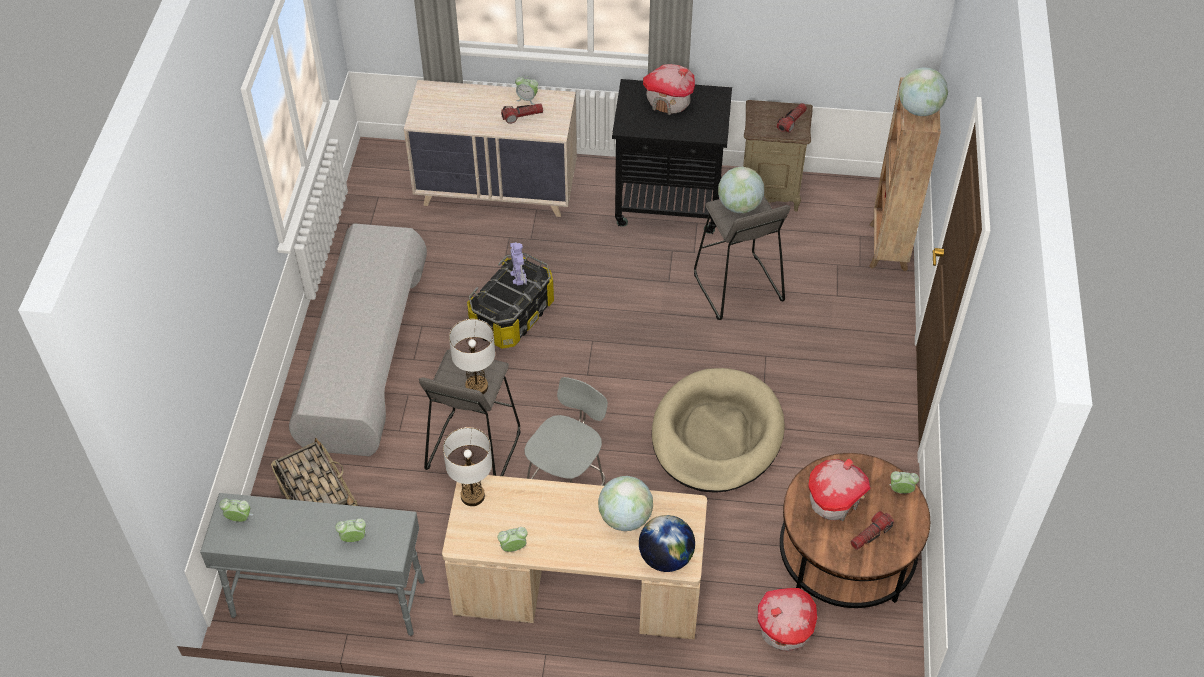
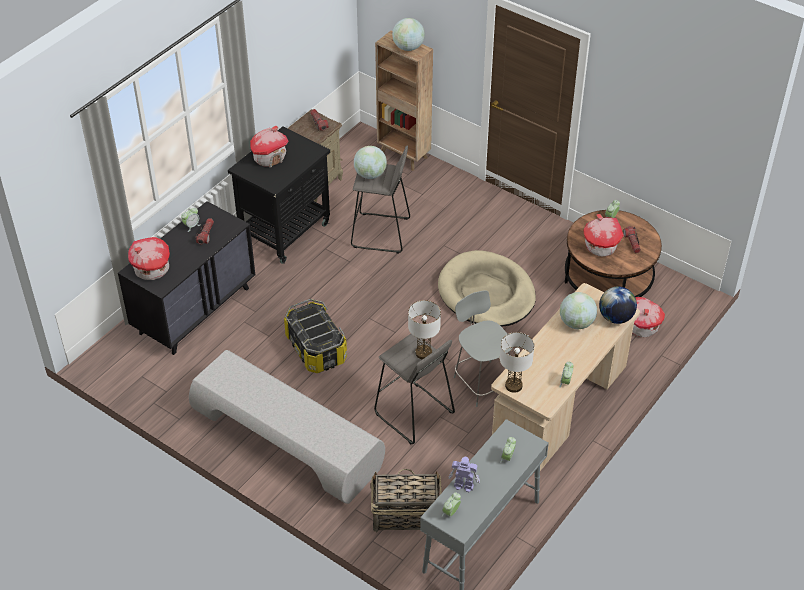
camera: 60 degrees left, 5 degrees down
(439, 102) = (151, 270): none -> toy house
(497, 190) = (195, 310): beige dresser -> black dresser
(518, 276) = (308, 317): toy robot -> toy robot (463, 485)

